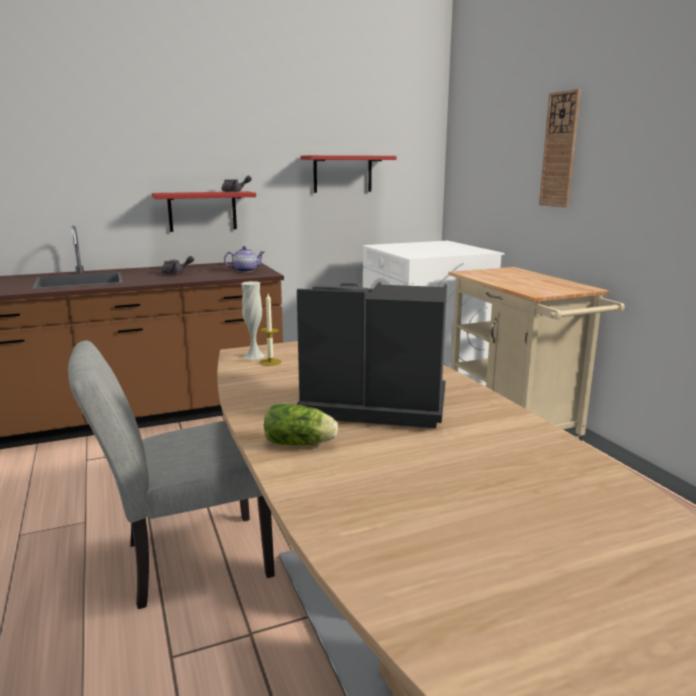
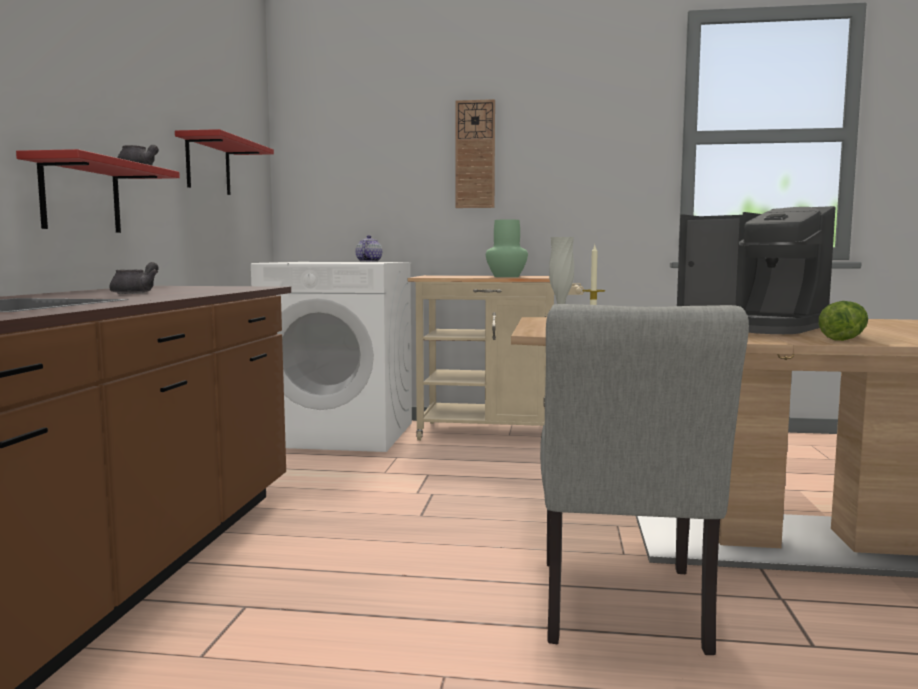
camera: 60 degrees left, 10 degrees down
(245, 270) = (215, 287): teapot -> teapot (368, 261)
(370, 404) = (752, 327): coffee machine -> coffee machine turned 90 degrees counterclockwise
(524, 284) = (506, 276): none -> green vase

